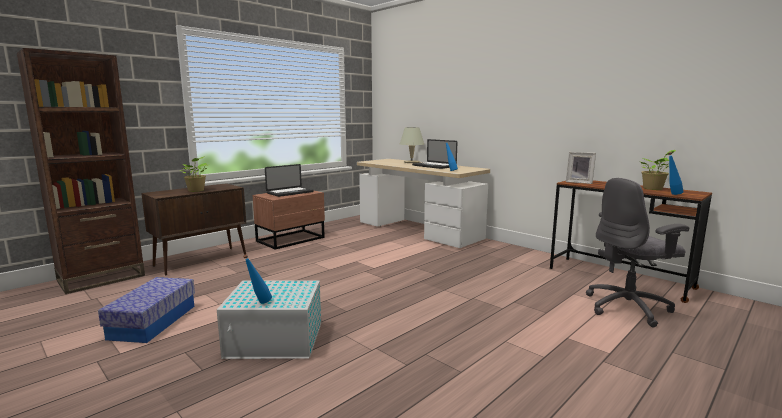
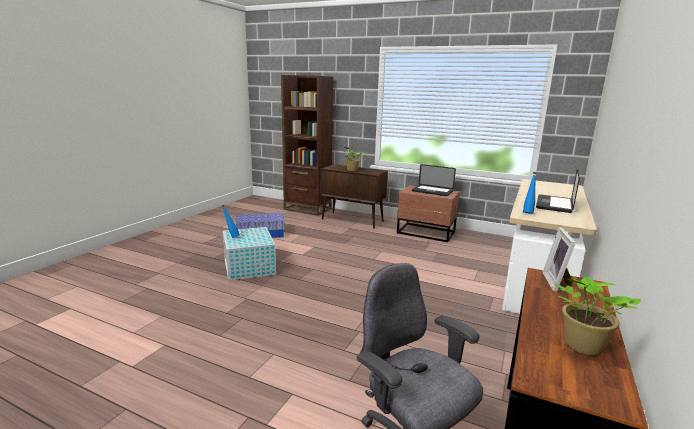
camera: 70 degrees right, 5 degrees up
(411, 162) = (568, 195): beige table lamp -> none
(672, 194) = (530, 357): blue bottle -> none

